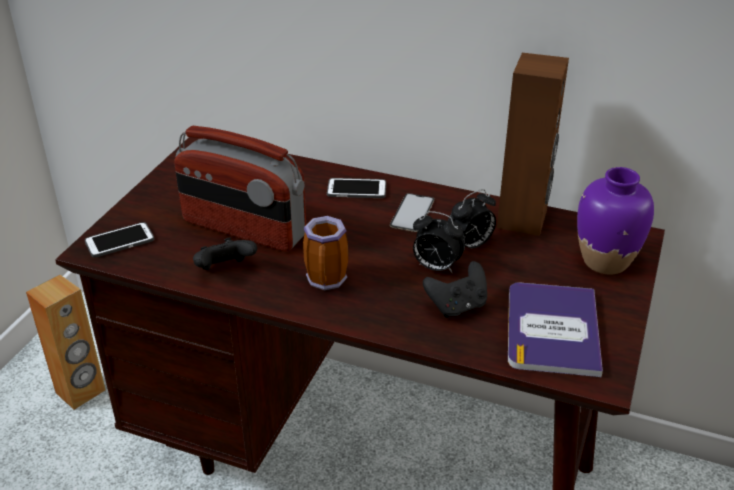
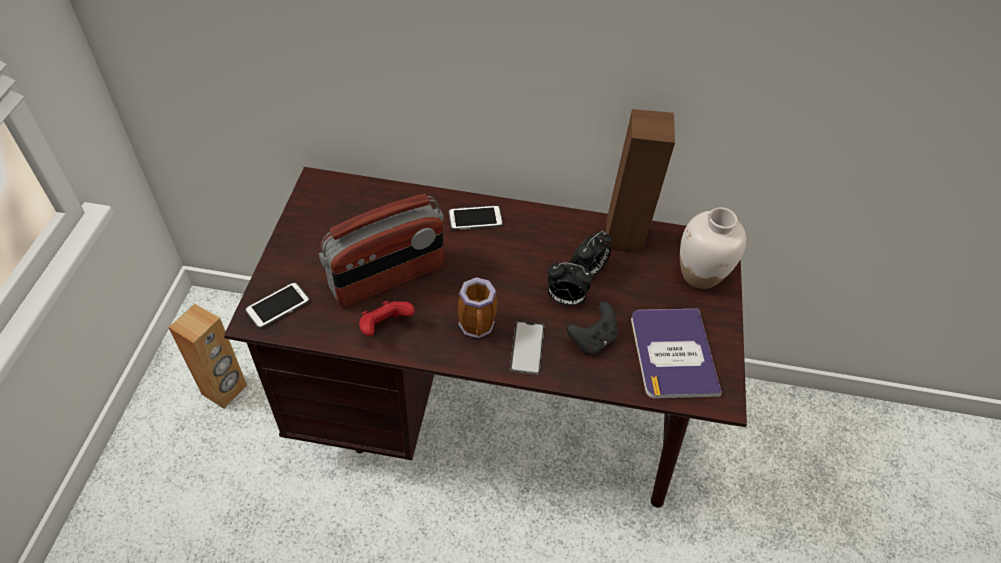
camera: 15 degrees left, 15 degrees up
(225, 270) = (385, 327): black game controller -> red game controller
(243, 229) = (387, 278): radio -> radio turned 45 degrees counterclockwise
(412, 213) = (530, 240): phone -> phone (527, 347)
(605, 261) = (700, 275): purple vase -> white vase

